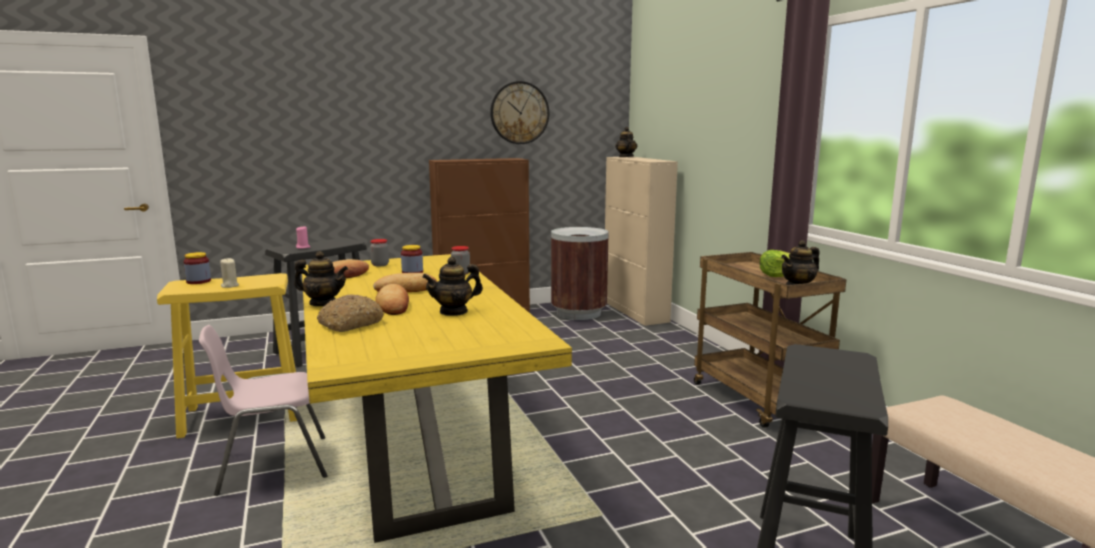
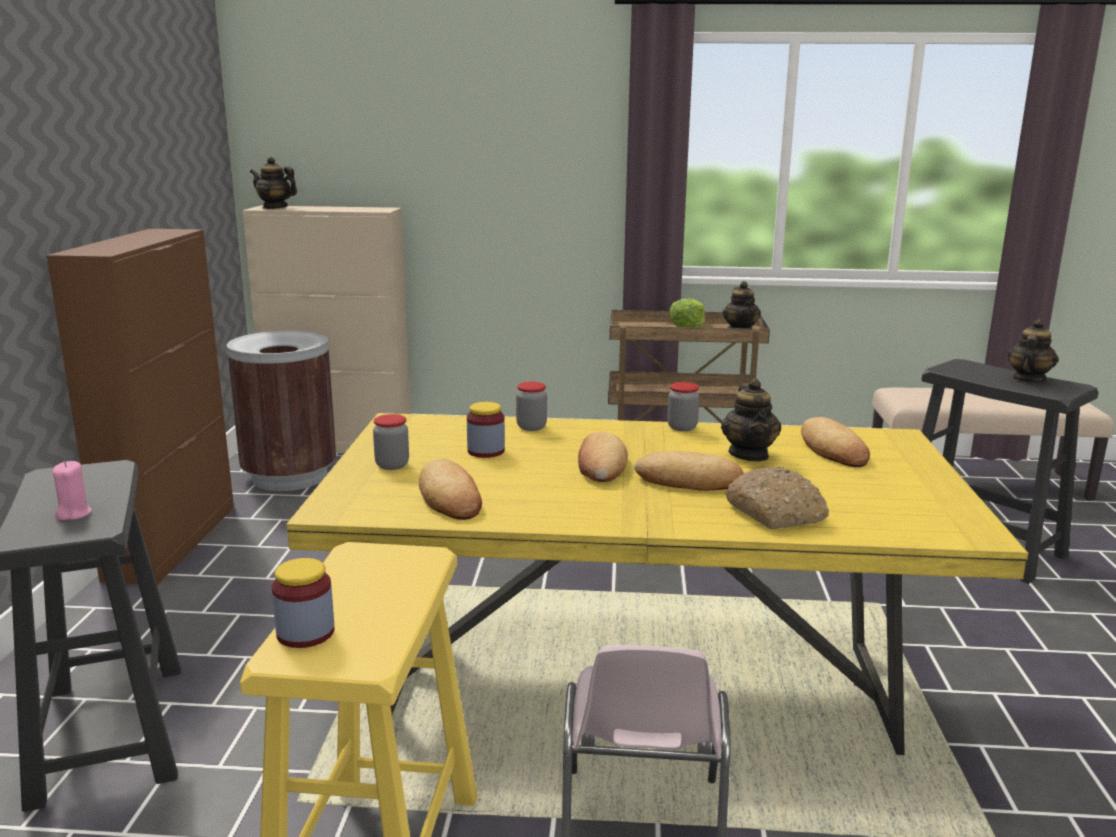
camera: 65 degrees left, 5 degrees up
(229, 286) = (395, 599): beige candle -> none
(323, 304) = (643, 522): teapot -> teapot (1028, 379)
(486, 327) = (832, 450): none -> bread
(494, 295) = (682, 427): none -> jar
(519, 113) = (132, 139): wall clock -> none

